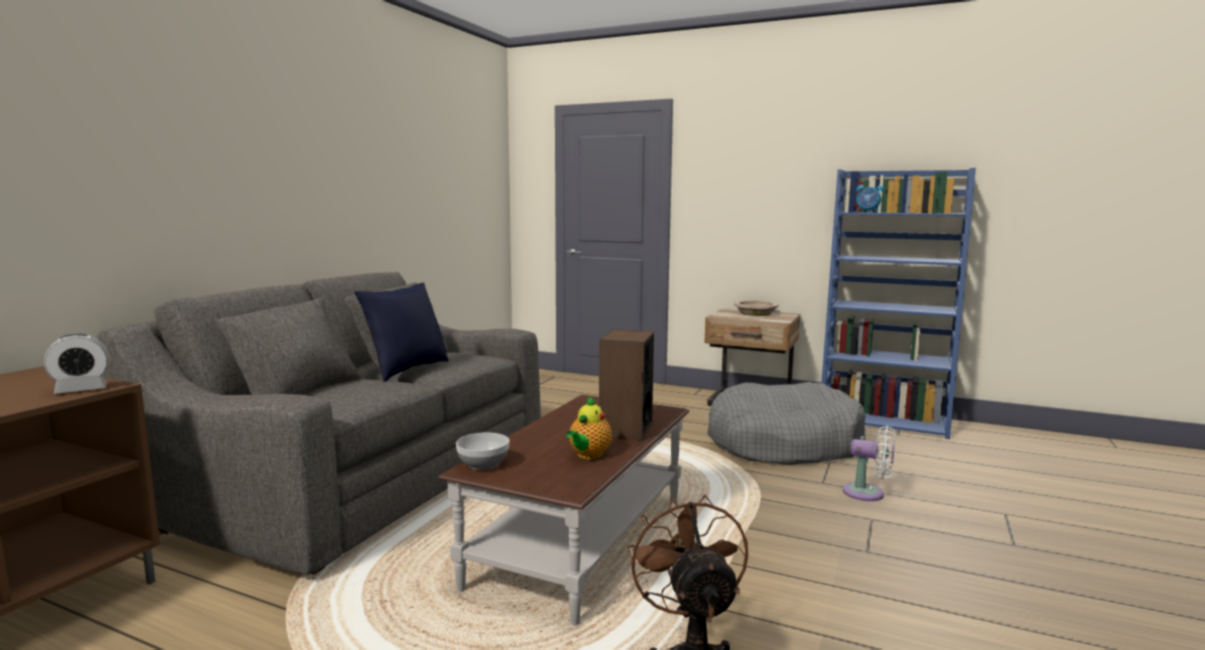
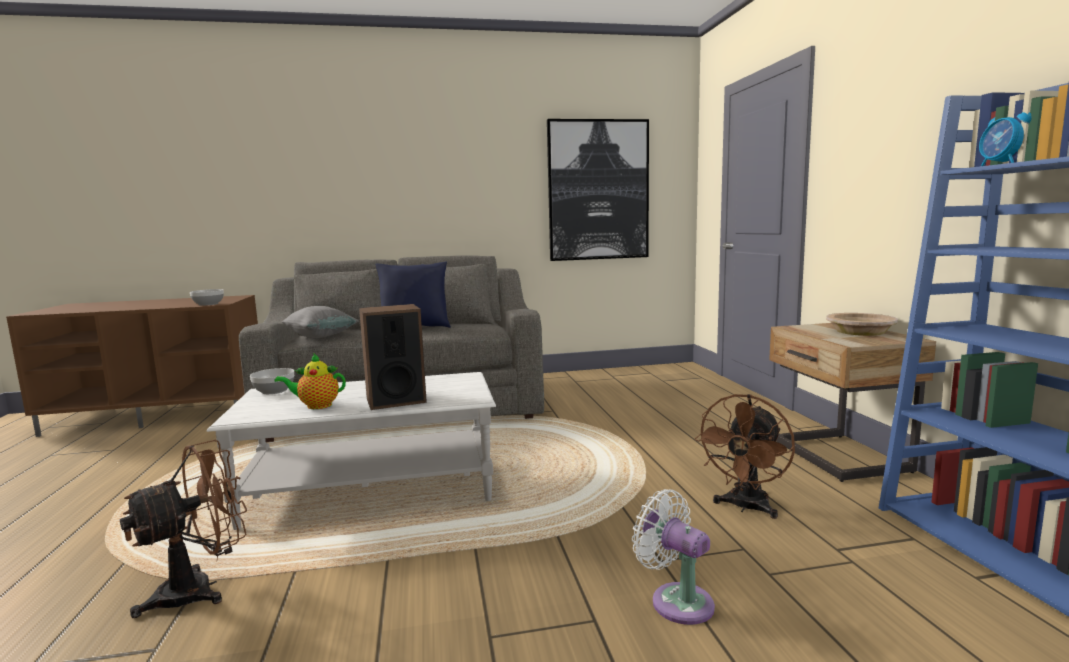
camera: 55 degrees right, 0 degrees up
(81, 389) = (209, 304): alarm clock -> bowl
(341, 401) = (320, 336): none -> grey pillow
(448, 194) = (598, 190): none -> picture
(581, 541) = (372, 490): brown coffee table -> white coffee table
(783, 443) = (745, 507): grey dog bed -> brown fan
(868, 493) = (676, 600): white fan -> white fan turned 150 degrees clockwise

